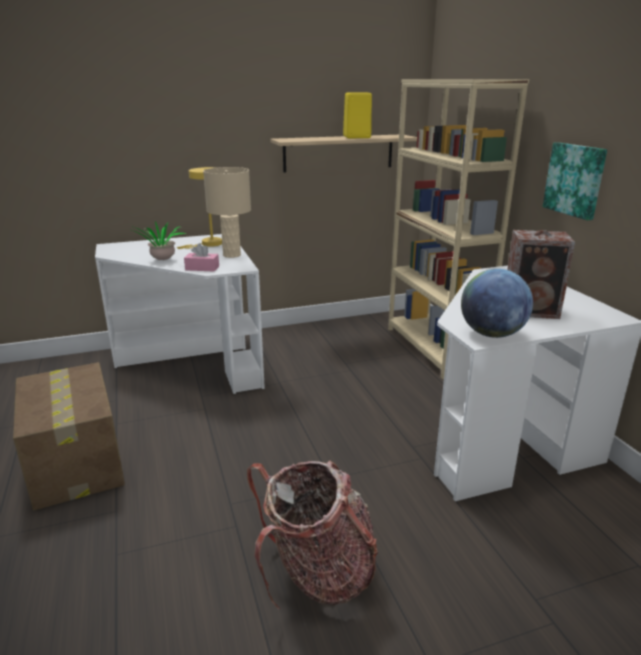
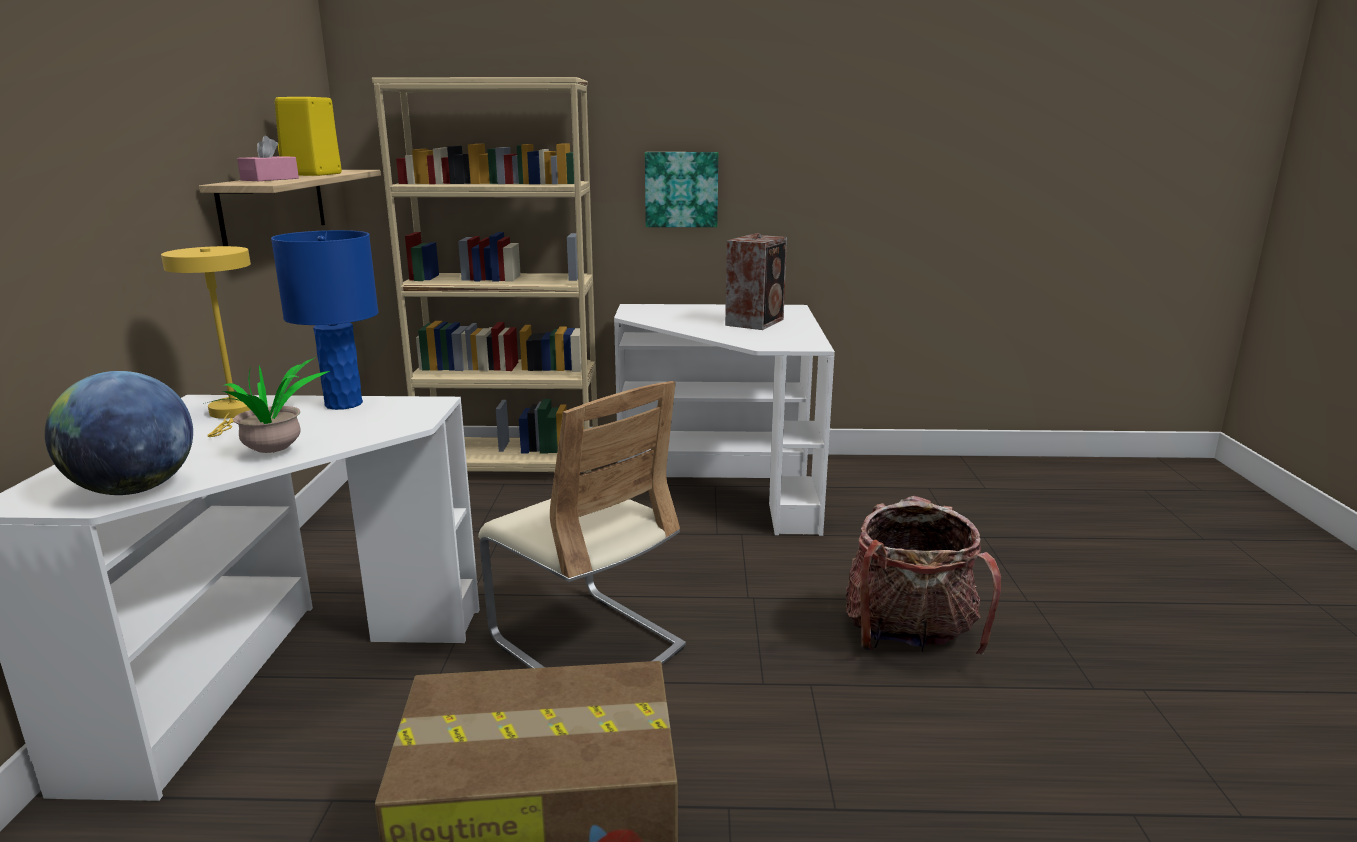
camera: 70 degrees left, 5 degrees down
(202, 268) = (386, 427): pink tissue box -> pink tissue box (270, 179)
(231, 255) = (344, 404): beige table lamp -> blue table lamp
(247, 429) = (586, 644): none -> beige chair
(491, 334) = (802, 341): globe -> globe (134, 489)

